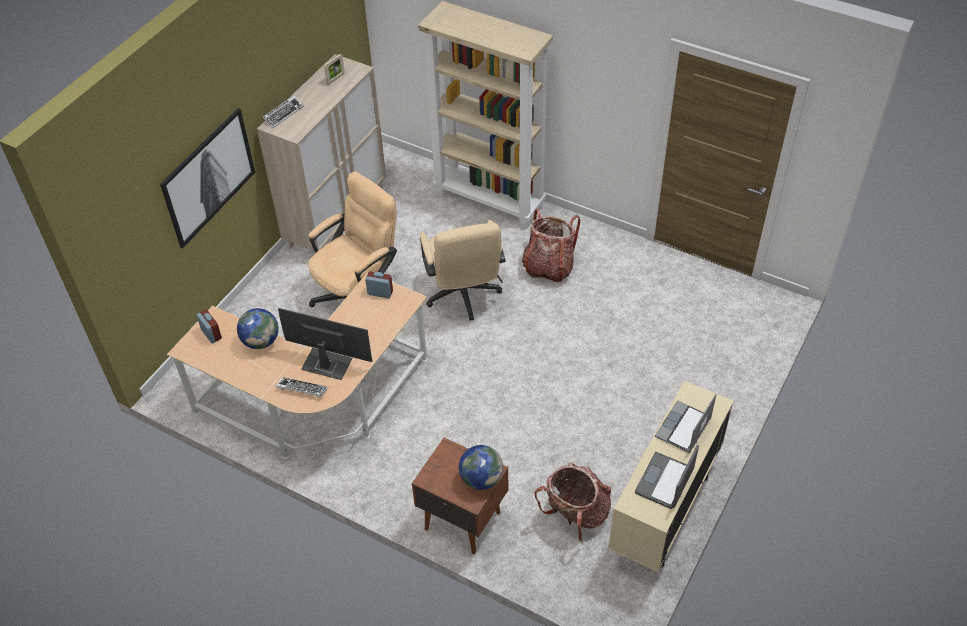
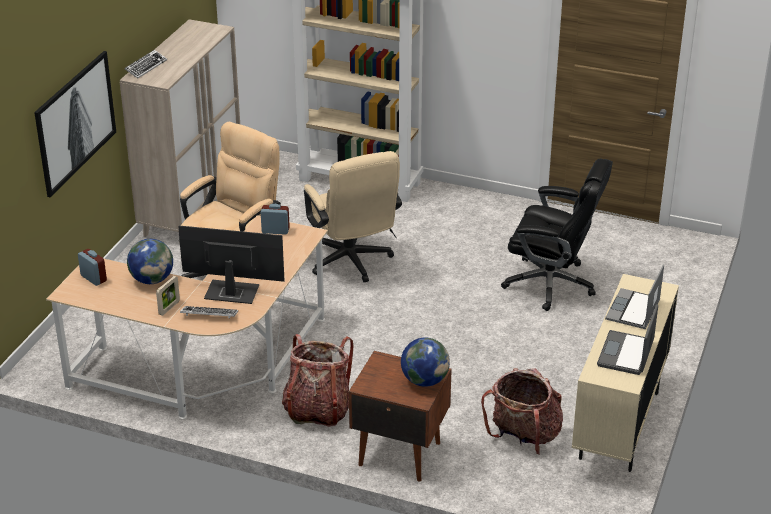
camera: 10 degrees left, 15 degrees down
(335, 79) = (195, 37): picture frame -> picture frame (169, 308)
(548, 266) = (439, 231): backpack -> backpack (317, 409)
(637, 339) = (552, 284): none -> black office chair

